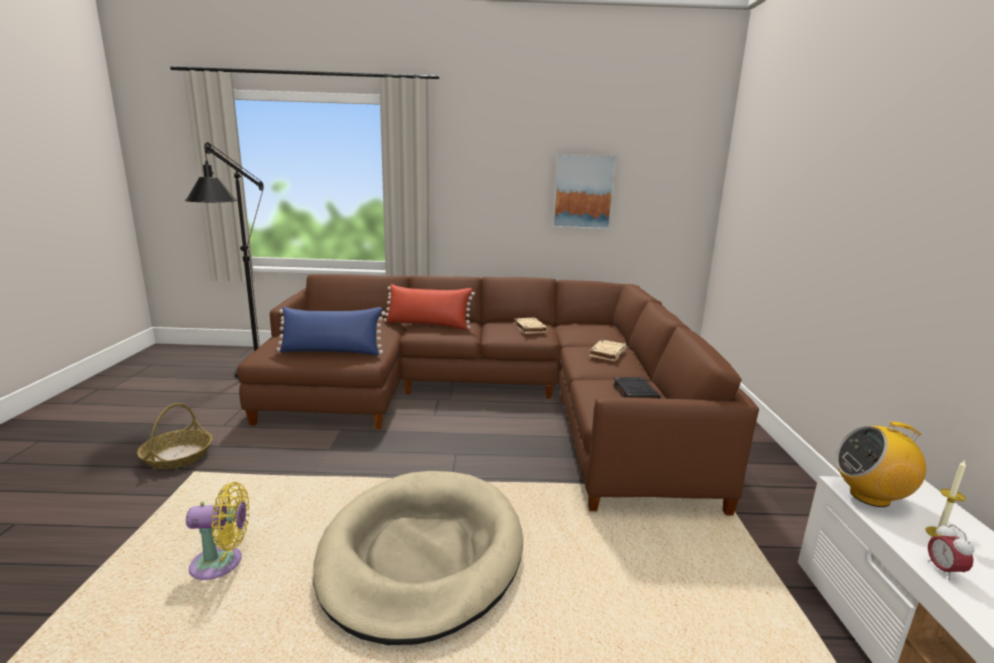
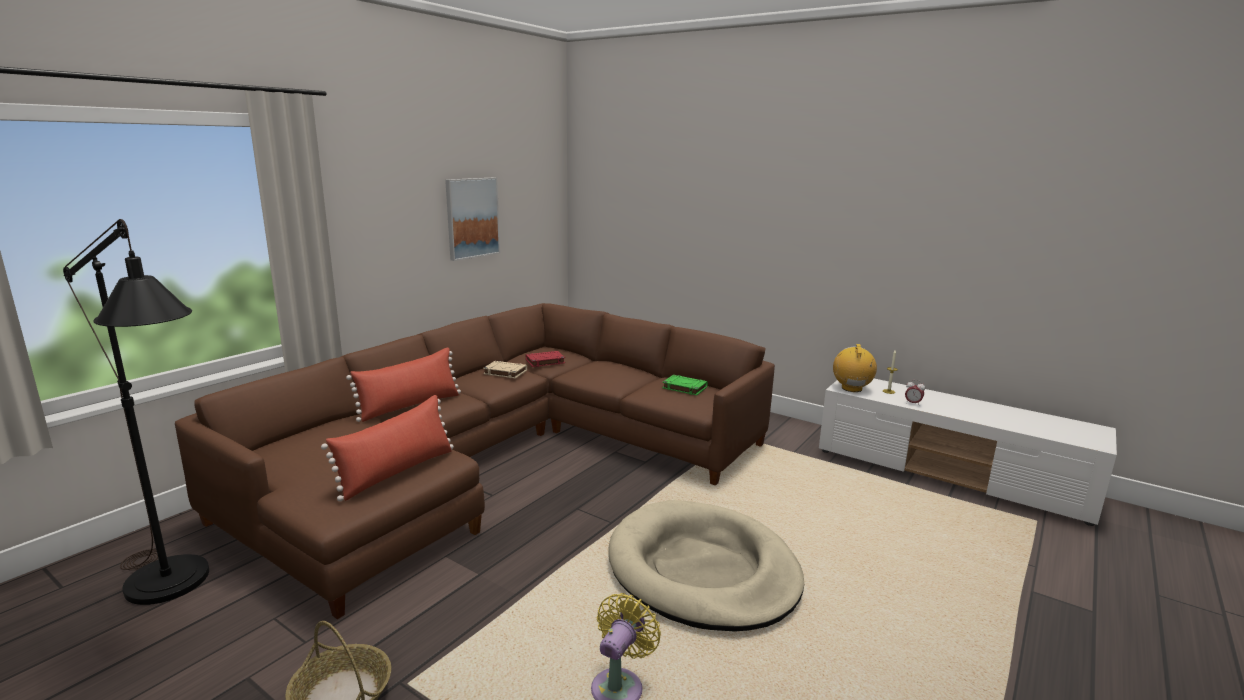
camera: 55 degrees left, 0 degrees up
(331, 352) = (397, 472): blue pillow -> red pillow
(578, 332) = (544, 361): none -> red book
(607, 353) = (606, 368): beige book -> none
(634, 393) = (684, 388): black book -> green book
(870, 496) = (852, 388): radio -> radio turned 150 degrees clockwise

